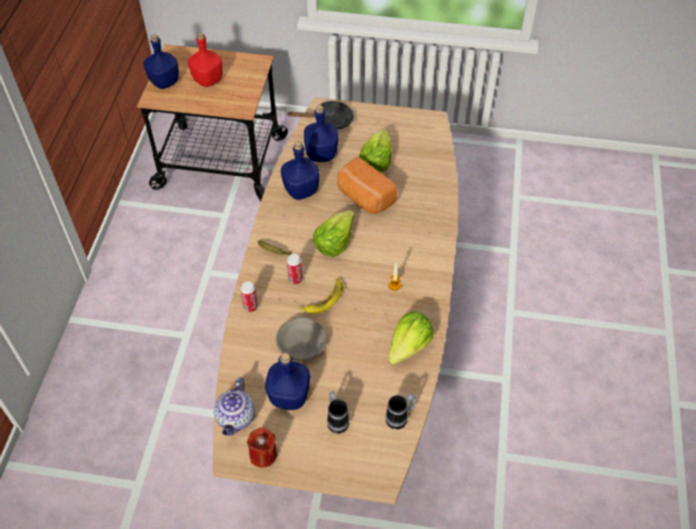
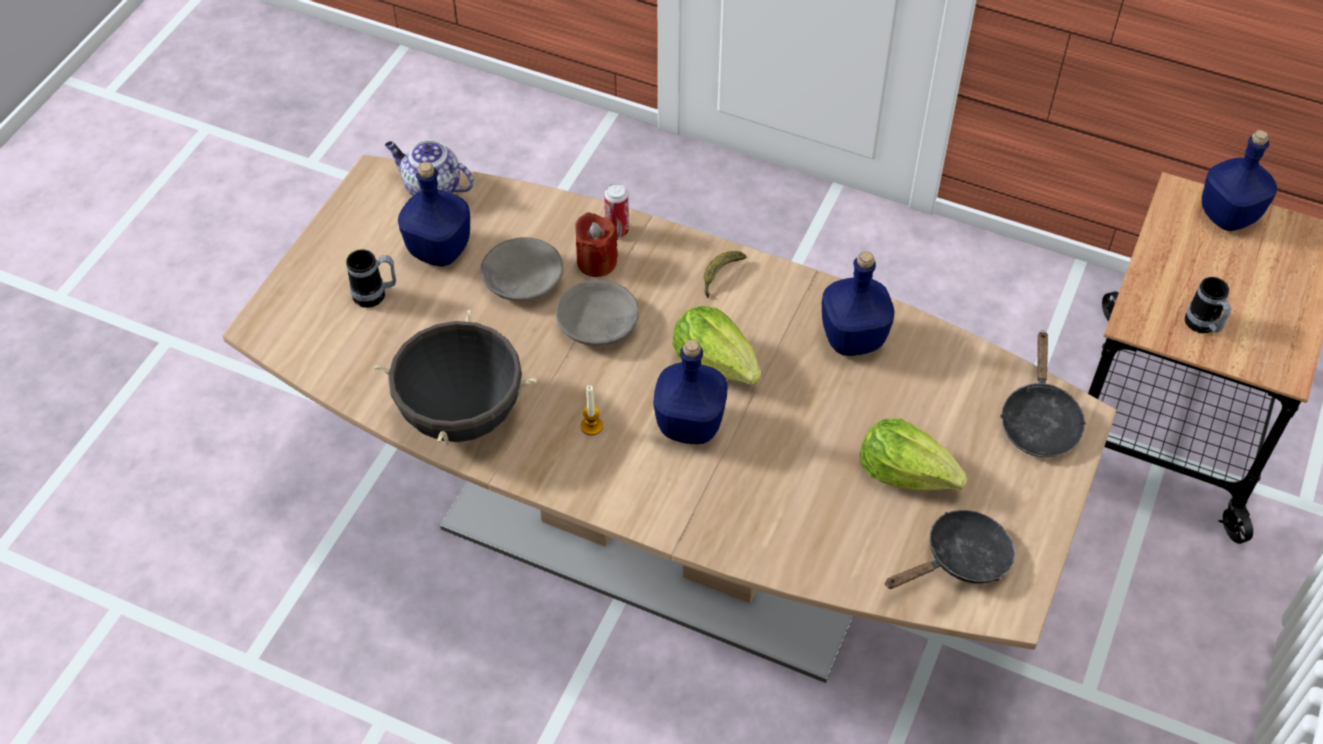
camera: 105 degrees right, 0 degrees up
(207, 80) = (1228, 279): red bottle -> none
(263, 455) = (362, 207): red candle -> red candle (596, 262)
(295, 279) = (652, 294): can -> none
(321, 154) = (943, 387): blue bottle -> blue bottle (691, 425)
(324, 299) = (598, 324): banana -> grey bowl
(364, 198) = (810, 429): bread -> none
(400, 418) = (342, 371): mug -> mug (1203, 327)
(409, 346) = (461, 415): lettuce -> black cooking pot
(416, 137) = (960, 559): none -> black frying pan

